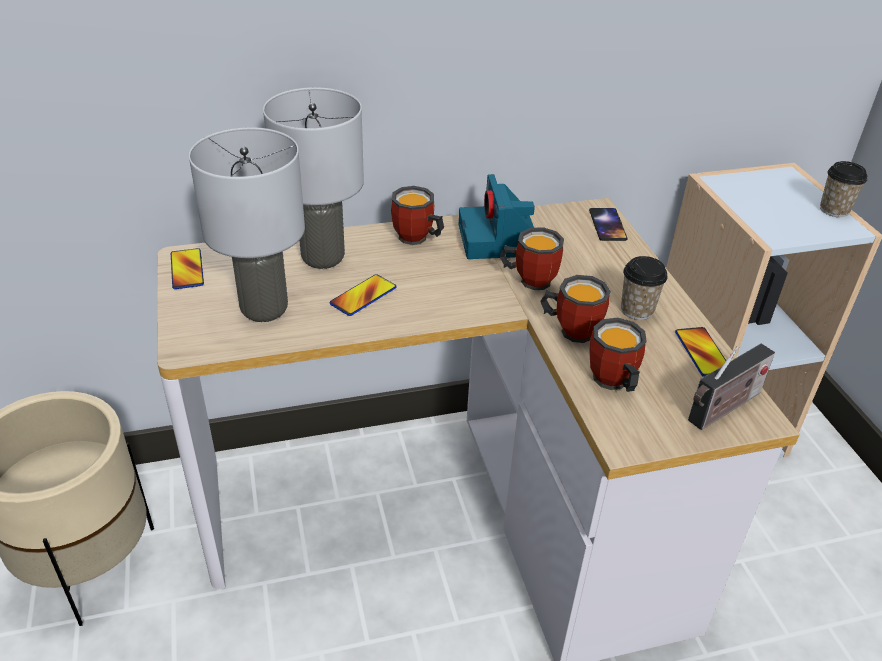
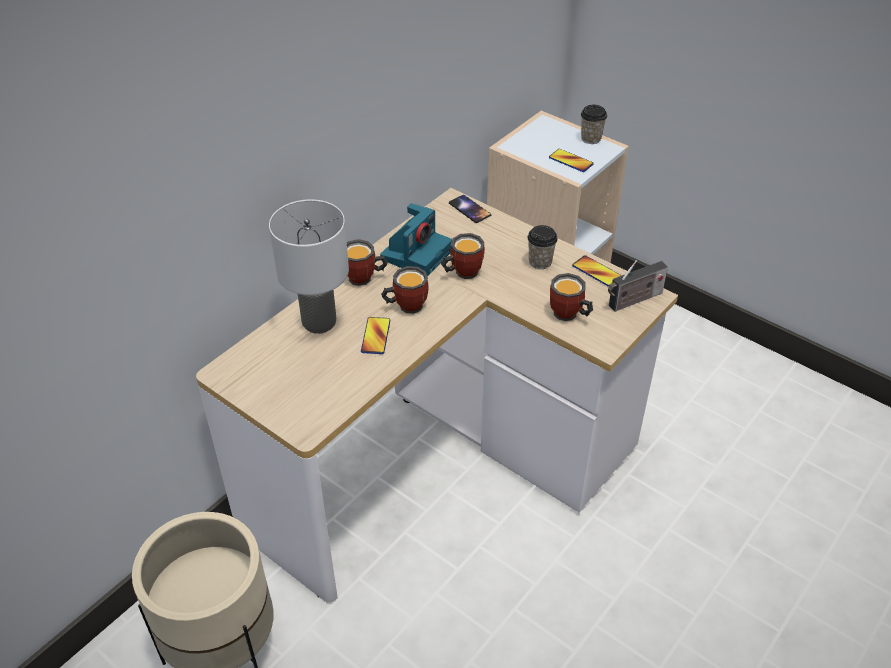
camera: 35 degrees left, 5 degrees up
(187, 270) = (236, 380): phone -> phone (571, 161)
(262, 311) = (324, 380): white table lamp -> none
(498, 241) = (416, 254): camera -> camera turned 105 degrees counterclockwise
(571, 329) = (517, 293): mug -> mug (406, 305)
(722, 409) = (633, 301): radio -> radio turned 45 degrees clockwise

